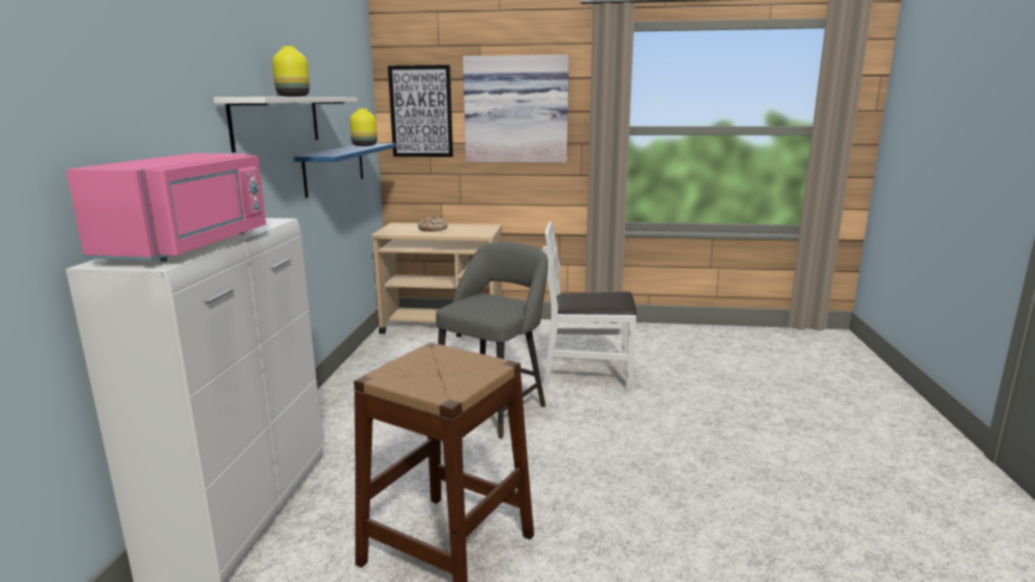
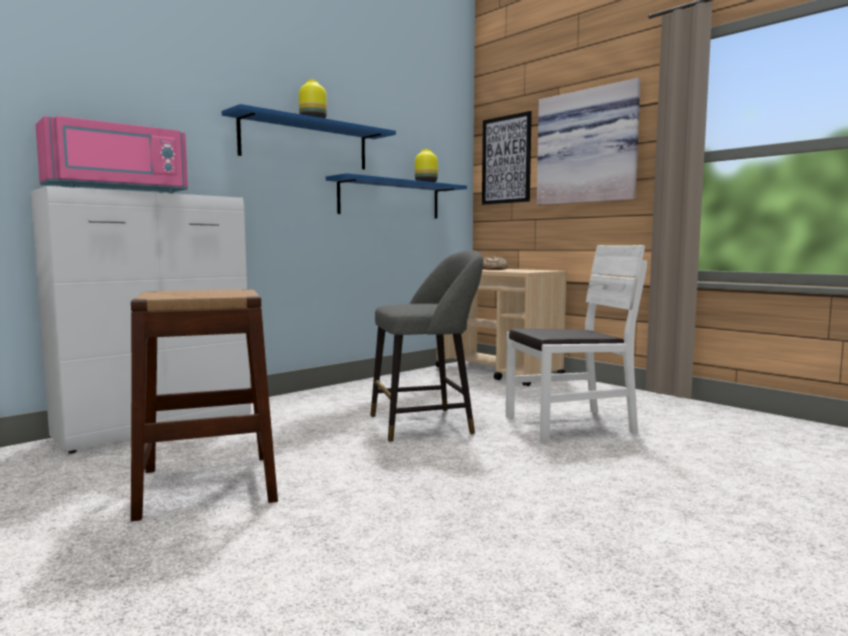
camera: 40 degrees right, 10 degrees down
(277, 121) = (305, 143): white shelf -> blue shelf
(587, 373) = (569, 425): white chair -> white chair turned 120 degrees clockwise

